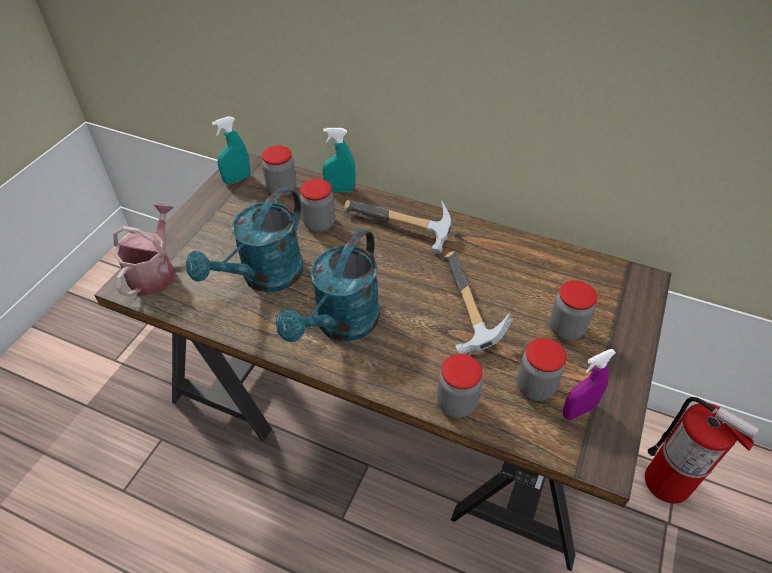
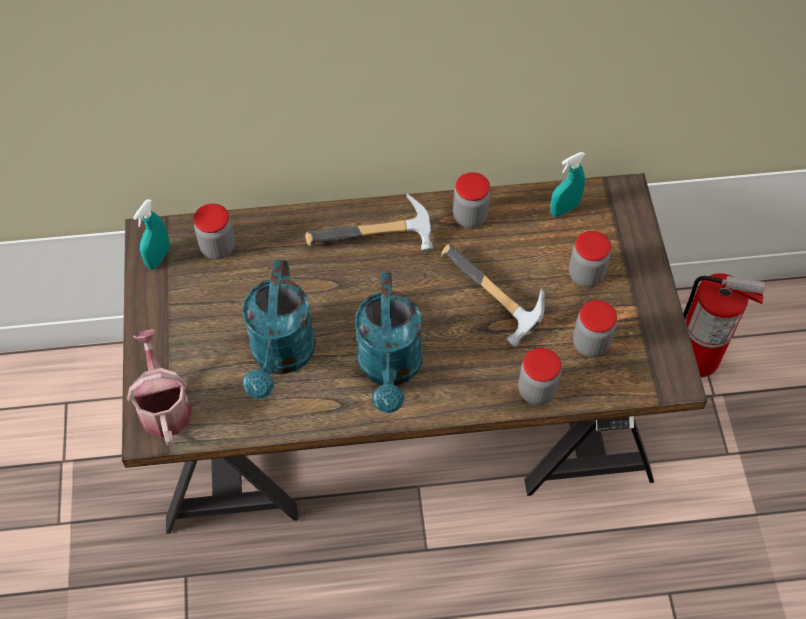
camera: 30 degrees left, 10 degrees up
(319, 224) = (289, 271): jar -> jar (470, 217)
(340, 189) = (280, 220): turquoise spray bottle -> turquoise spray bottle (564, 209)
(578, 410) = (635, 347): purple spray bottle -> none

